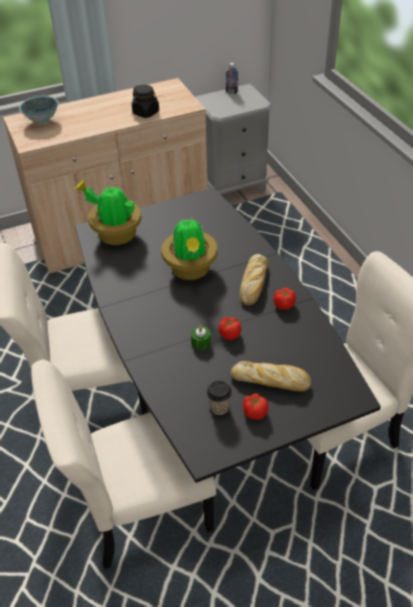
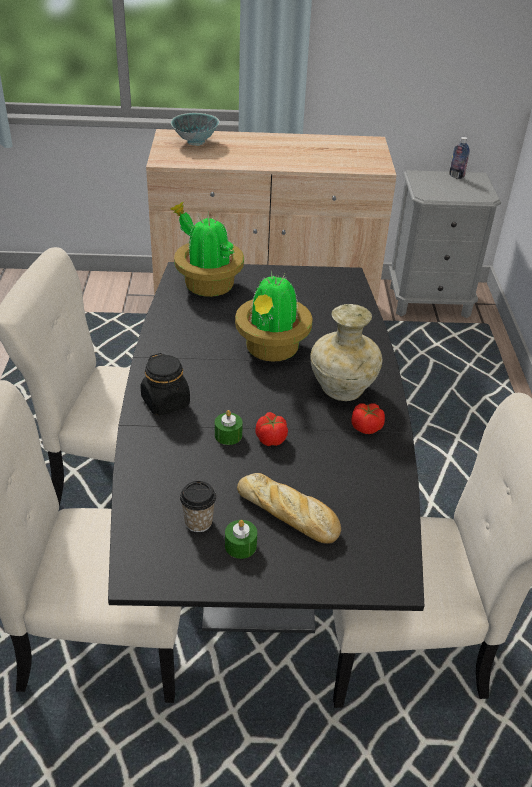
camera: 20 degrees right, 5 degrees down
(146, 113) = (320, 162): black jar -> black jar (166, 402)
(254, 284) = (342, 390): bread -> beige vase
(255, 412) = (240, 545): tomato -> green candle

